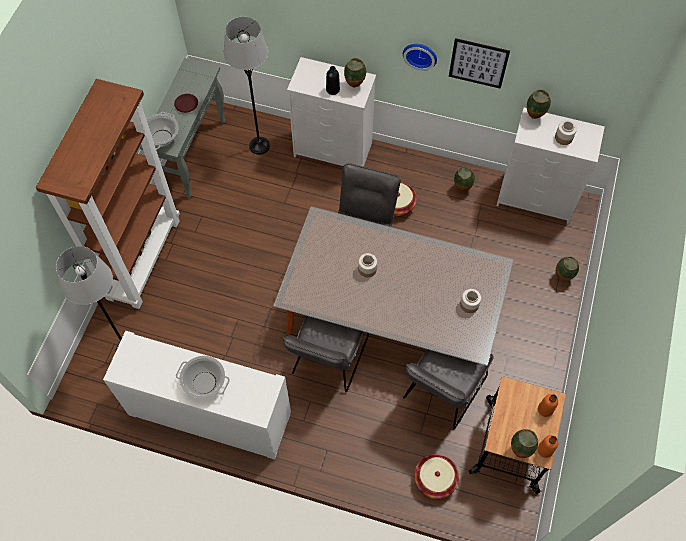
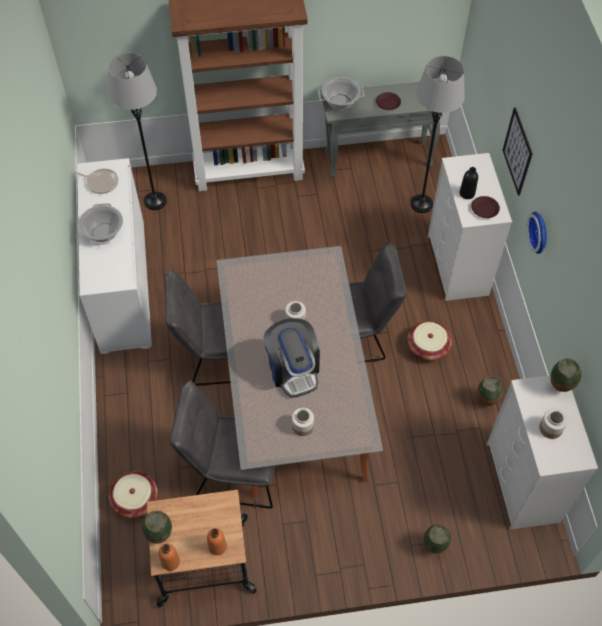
camera: 65 degrees right, 5 degrees down
(141, 365) = (101, 182): none -> frying pan
(355, 86) = (485, 209): vase -> brown plate
(414, 290) = (293, 369): none -> coffee machine
(478, 63) = (562, 285): picture -> picture (517, 151)

